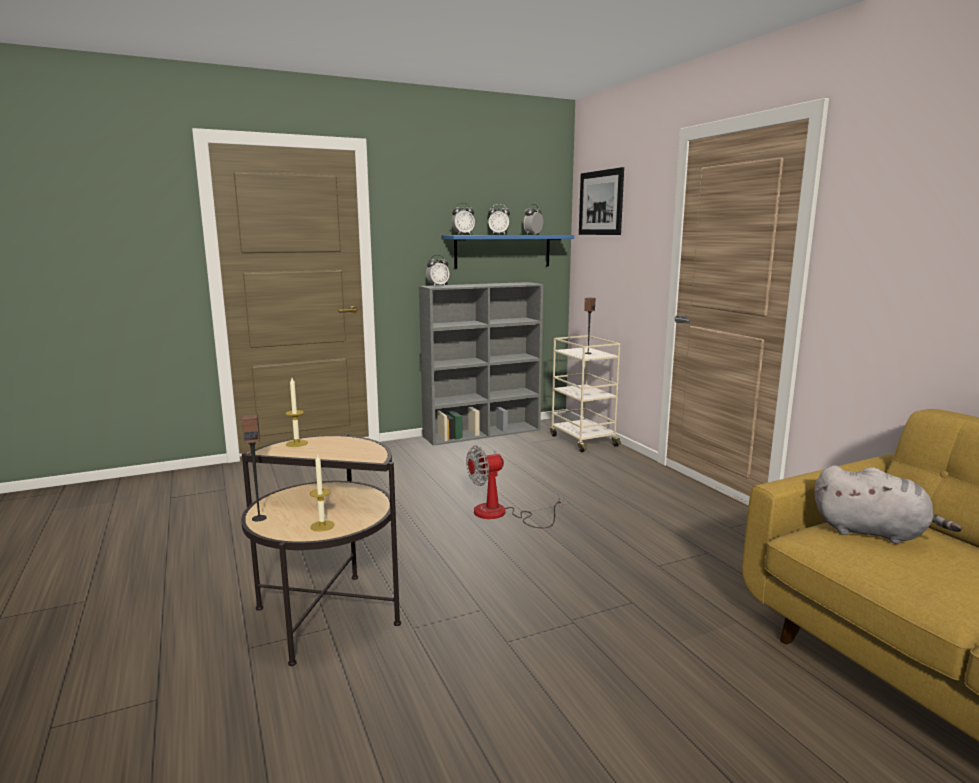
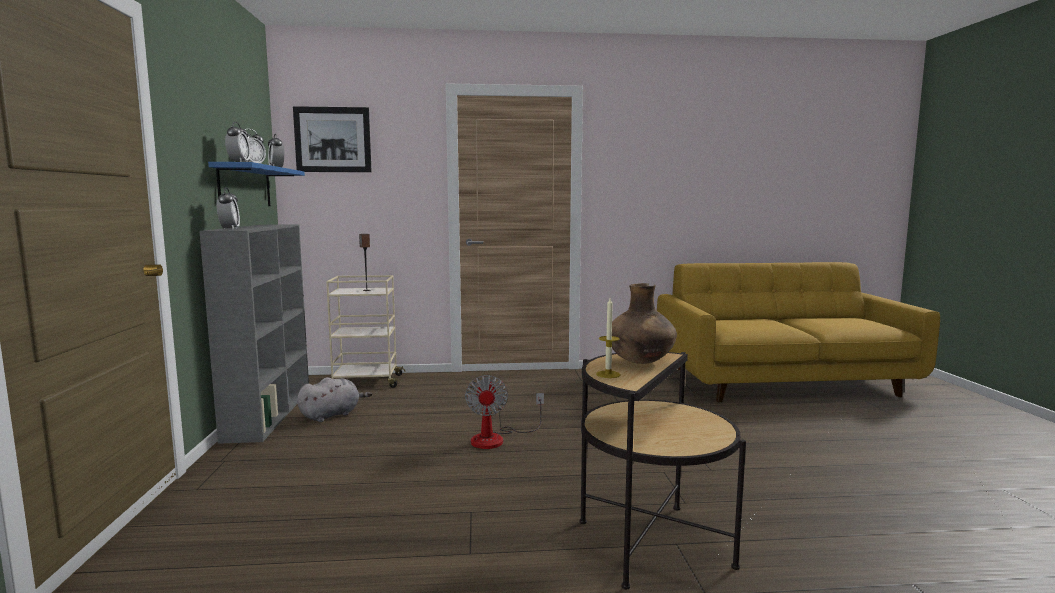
camera: 70 degrees left, 5 degrees down
(259, 518) = (678, 449): speaker -> none
(322, 526) = (703, 425): candle -> none
(341, 450) = (640, 362): none -> brown vase
(873, 533) = (729, 324): grey plush toy -> grey plush toy (332, 415)

